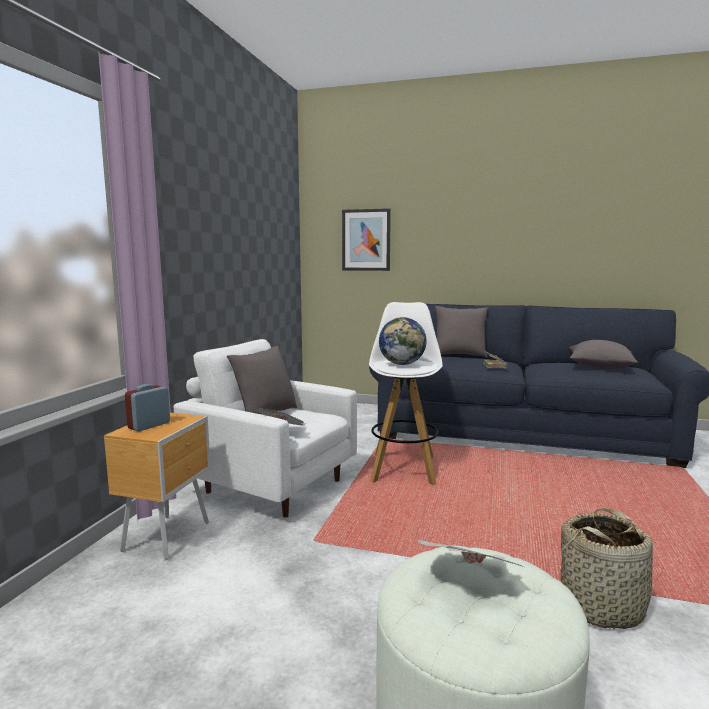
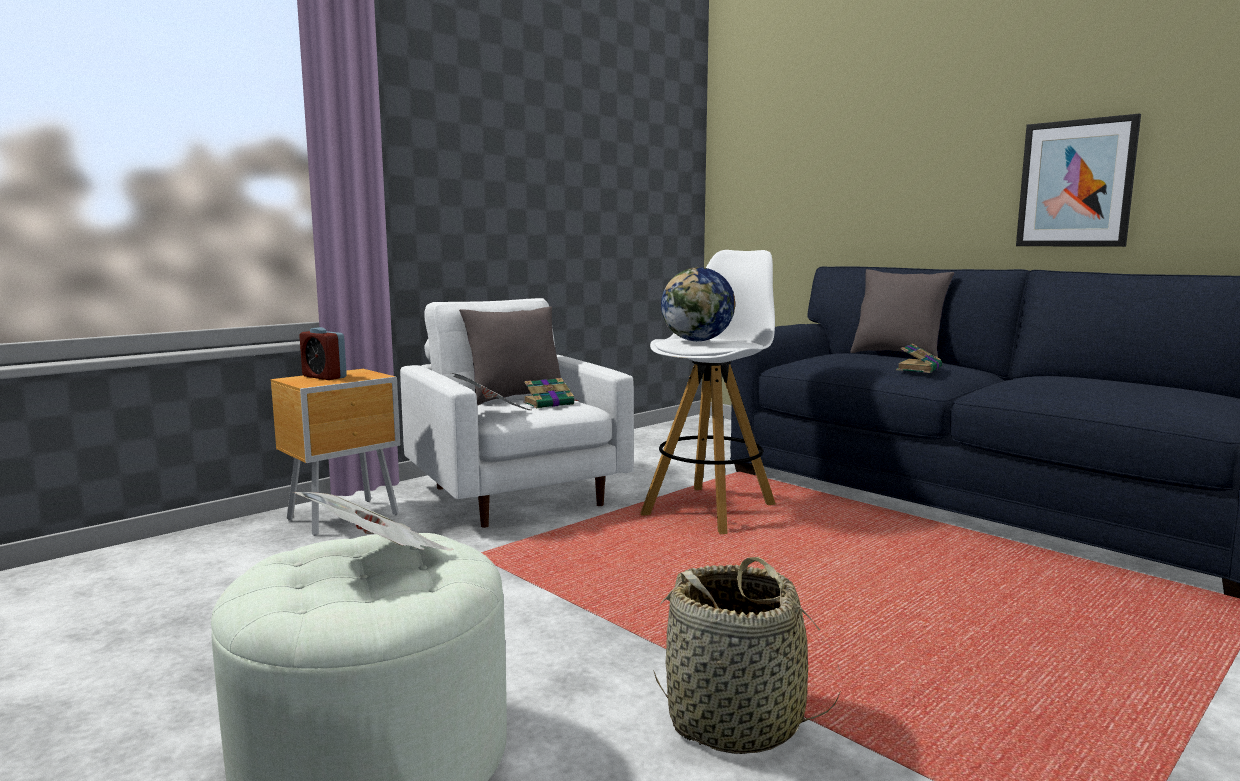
camera: 30 degrees right, 0 degrees up
(149, 425) = (324, 377): alarm clock -> alarm clock turned 120 degrees counterclockwise
(303, 417) = (550, 403): none -> book
(366, 240) = (792, 167): picture -> picture (1076, 184)
(600, 367) = (1130, 387): grey pillow -> none

